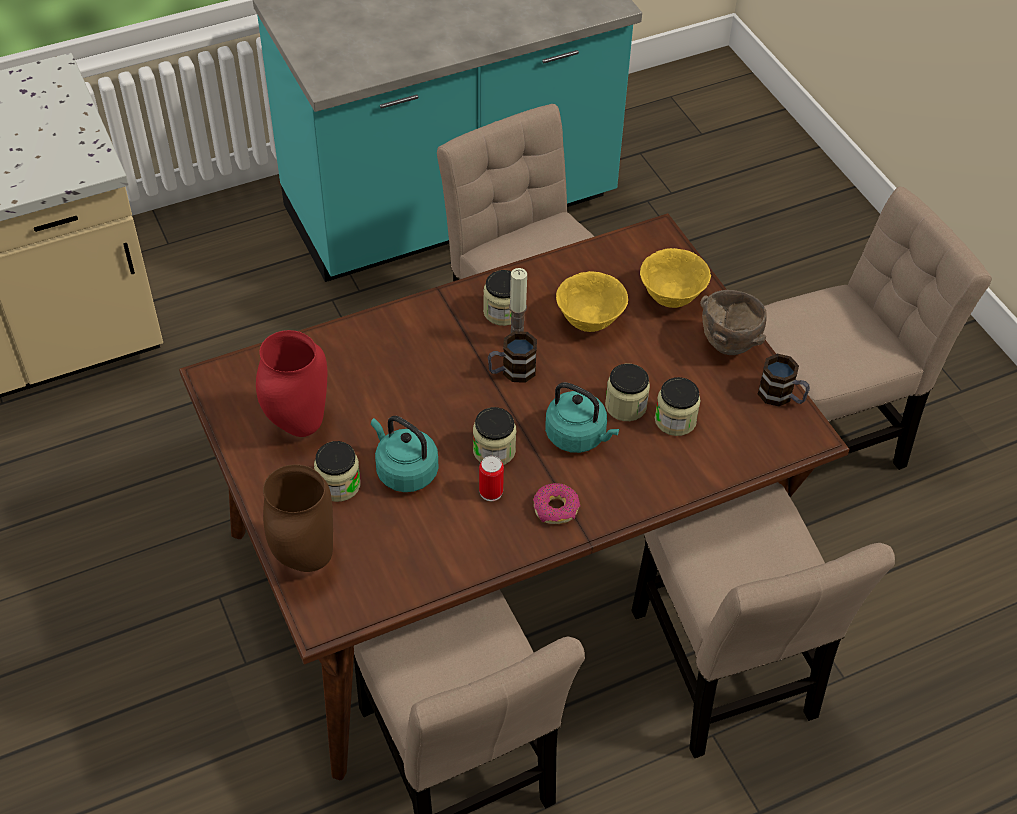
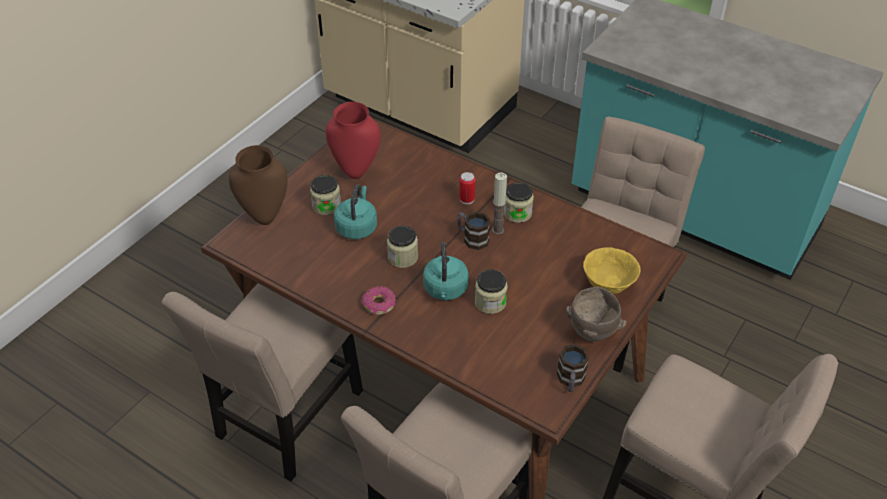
camera: 60 degrees right, 5 degrees down
(491, 492) = (369, 270): can -> can (467, 199)
(590, 321) = (548, 255): yellow bowl -> none
(675, 420) = (499, 332): jar -> none

